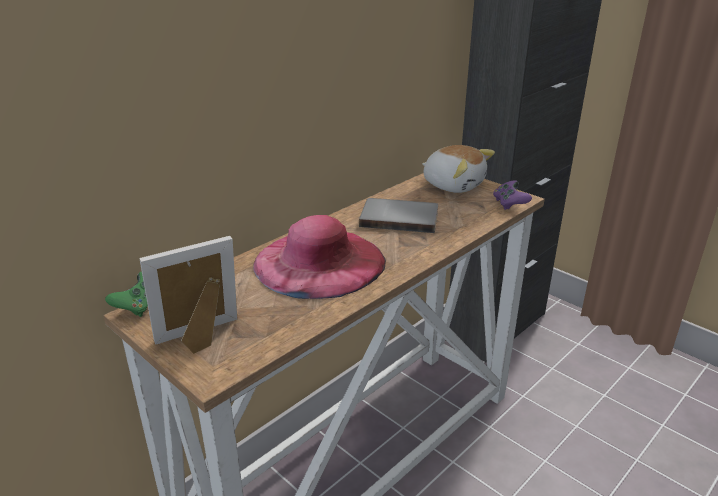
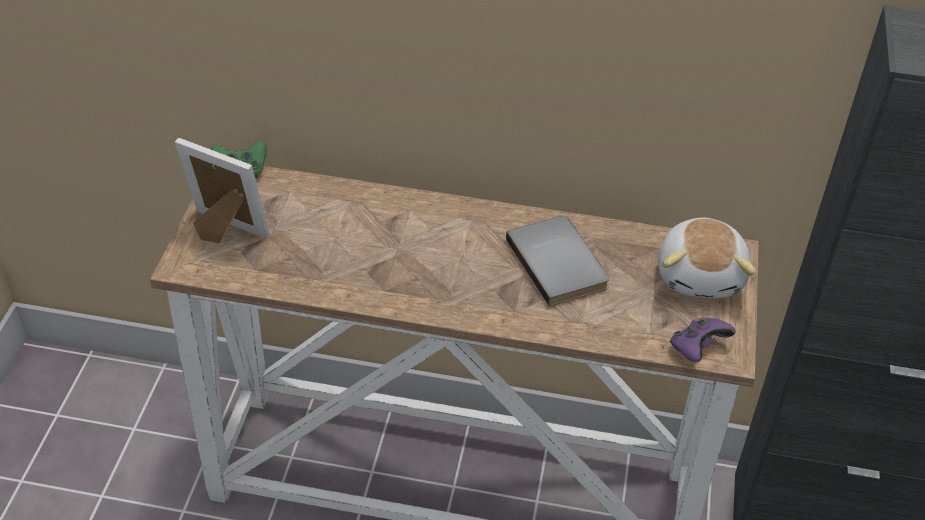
camera: 55 degrees right, 15 degrees up
(319, 262) = (405, 244): pink hat -> none

